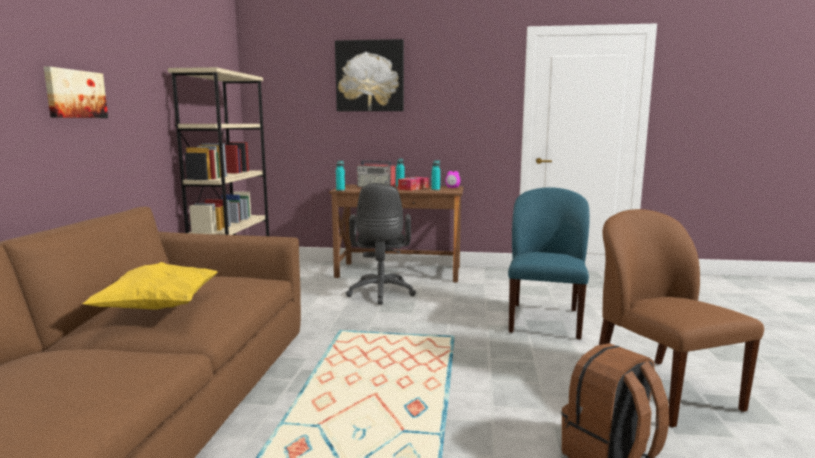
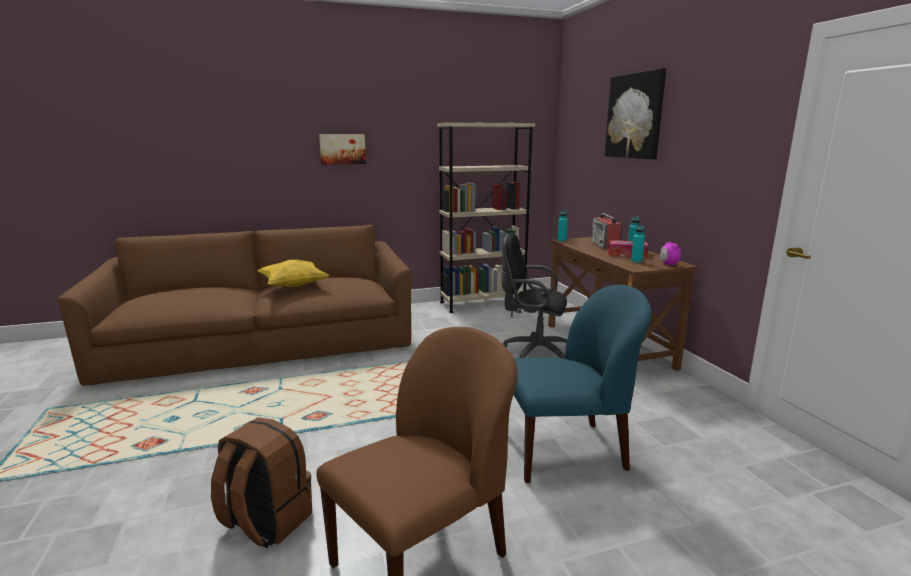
camera: 65 degrees right, 5 degrees up
(380, 294) = (533, 352): black office chair -> black office chair turned 45 degrees clockwise

